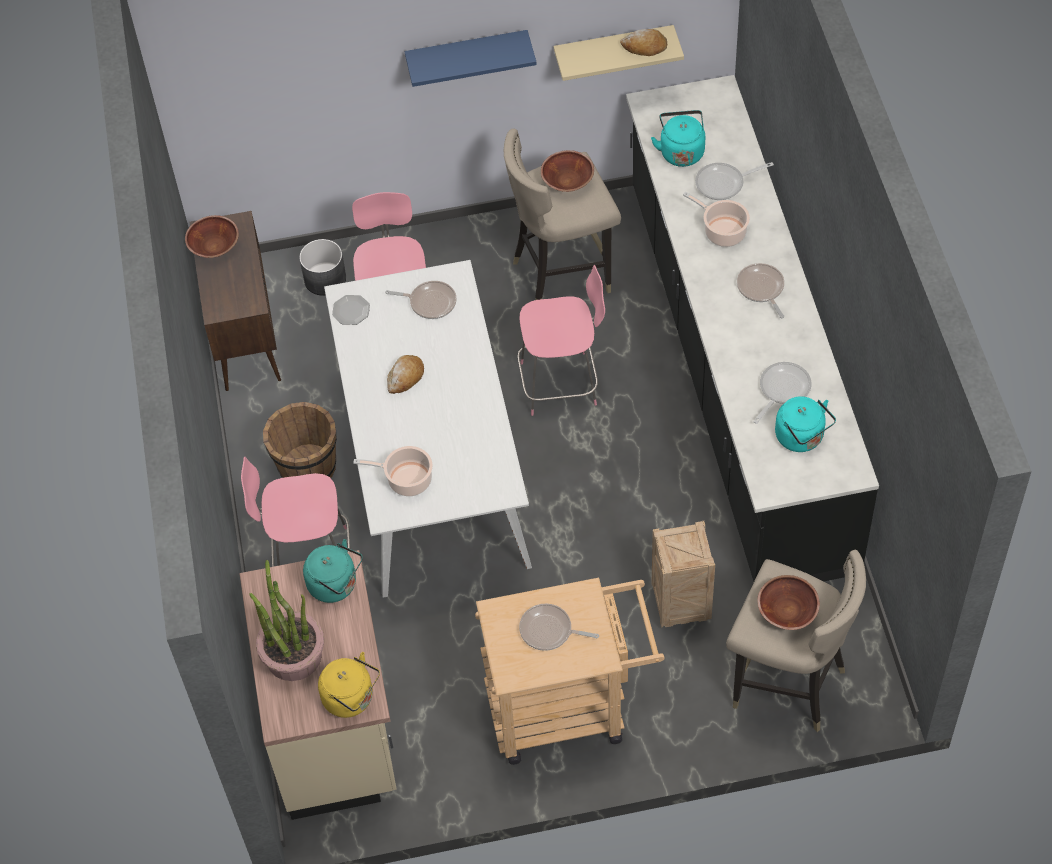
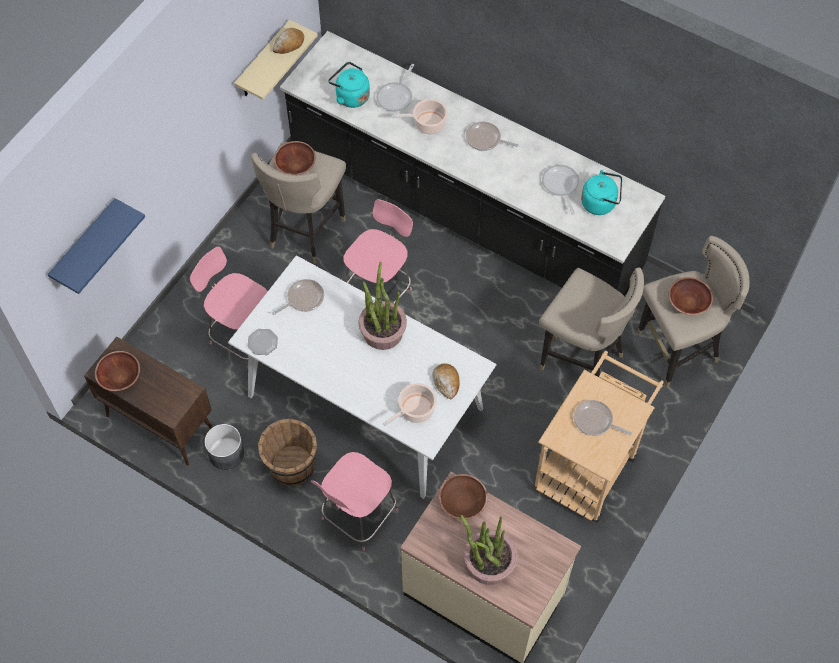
camera: 50 degrees left, 5 degrees up
(325, 279) = (168, 348): grey planter -> grey planter (226, 453)
(336, 585) = (463, 502): turquoise kettle -> brown bowl
(351, 698) = (549, 555): yellow kettle -> none
(405, 377) = (342, 353): bread -> bread (446, 382)
(462, 388) = (382, 332): none -> potted plant
(467, 55) = (191, 126): blue shelf -> blue shelf (85, 245)
(549, 631) = (595, 421): frying pan -> frying pan turned 60 degrees clockwise
(680, 606) = (581, 359): crate -> beige stool

